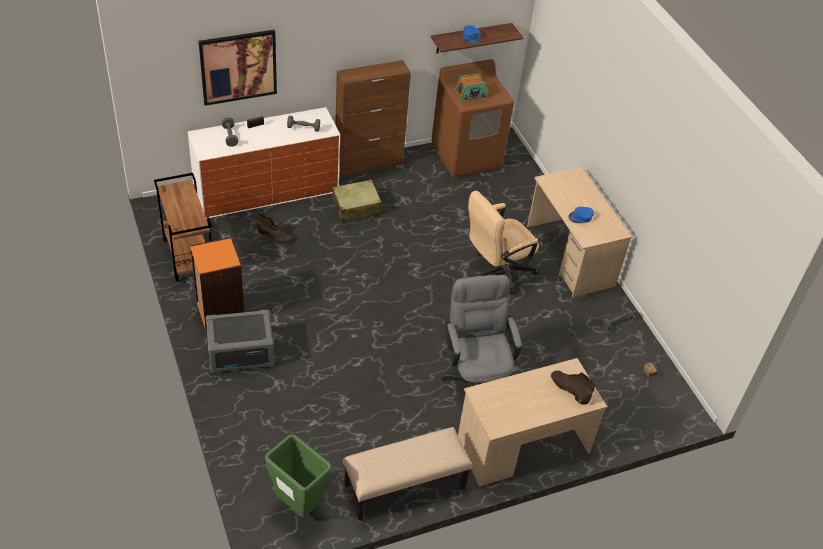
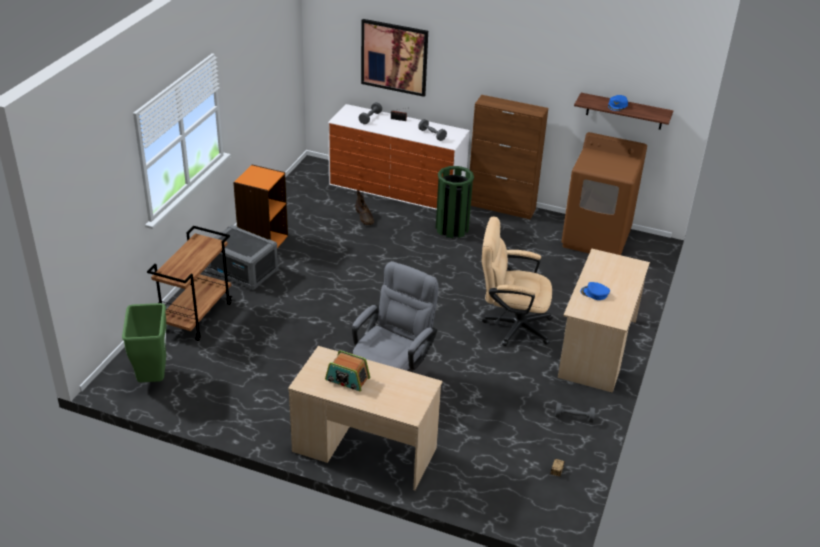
camera: 45 degrees right, 10 degrees down
(188, 256) = (288, 200): brown cart -> brown cart (197, 316)
(356, 207) = (452, 228): beige suitcase -> green trash can
(404, 487) = (237, 415): beige bench -> none
(471, 94) = (597, 162): radio -> radio (347, 379)
(569, 389) = (402, 396): brown boot -> none

